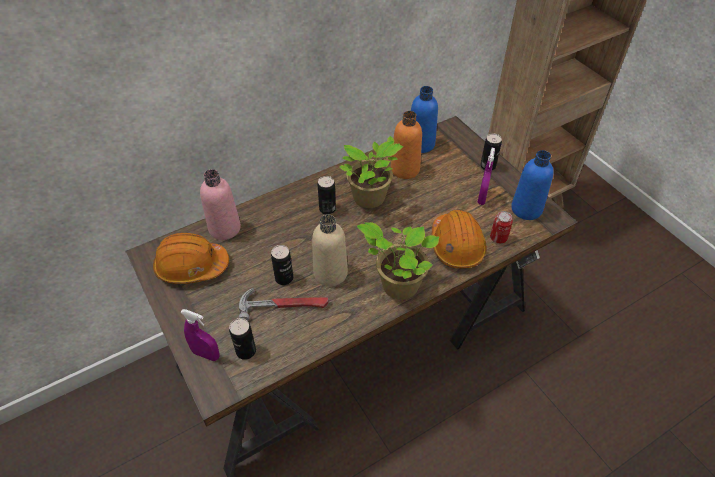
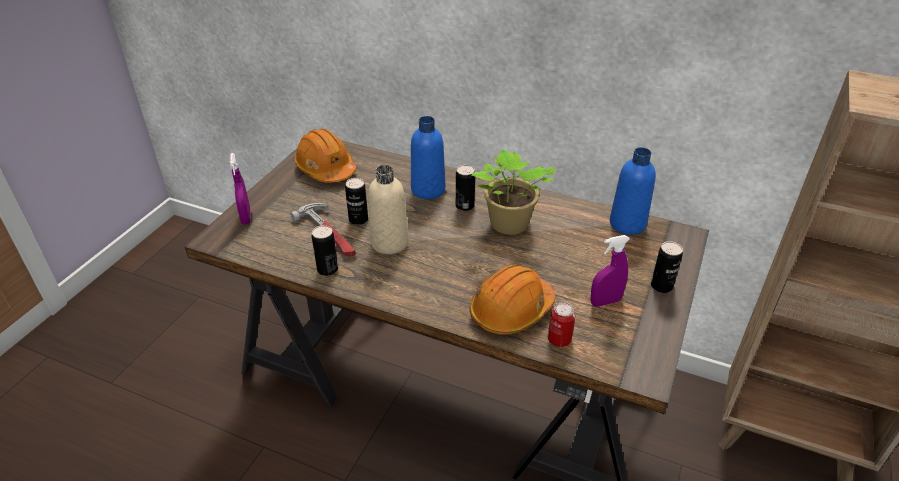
camera: 55 degrees right, 10 degrees down
(224, 228) = (381, 164): pink bottle -> none
(246, 351) = (264, 236): can -> can (327, 269)
(397, 285) = (415, 291): potted plant -> none
(405, 169) = (576, 229): orange bottle -> none
(526, 209) = (632, 346): blue bottle -> blue bottle (428, 190)

